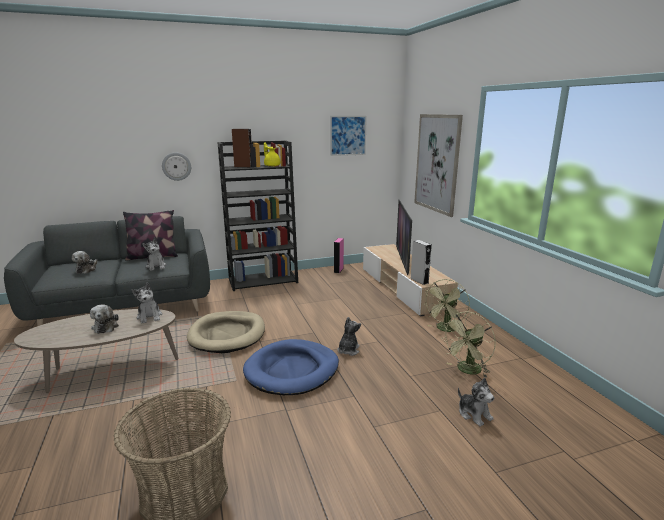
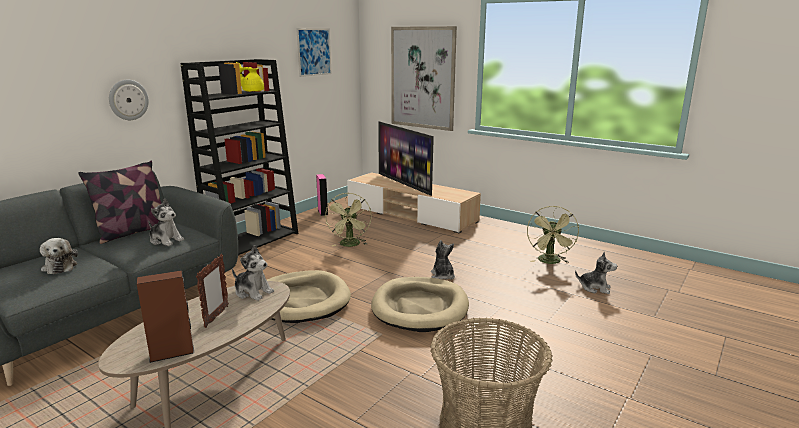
camera: 35 degrees left, 0 degrees up
(106, 326) = (216, 317): plush toy -> picture frame
(243, 167) = (221, 94): brown speaker -> brown speaker (172, 353)
(292, 370) = (420, 307): blue dog bed -> beige dog bed
(419, 280) = (449, 198): grey speaker -> none
(445, 329) = (493, 238): green fan -> green fan (350, 245)

